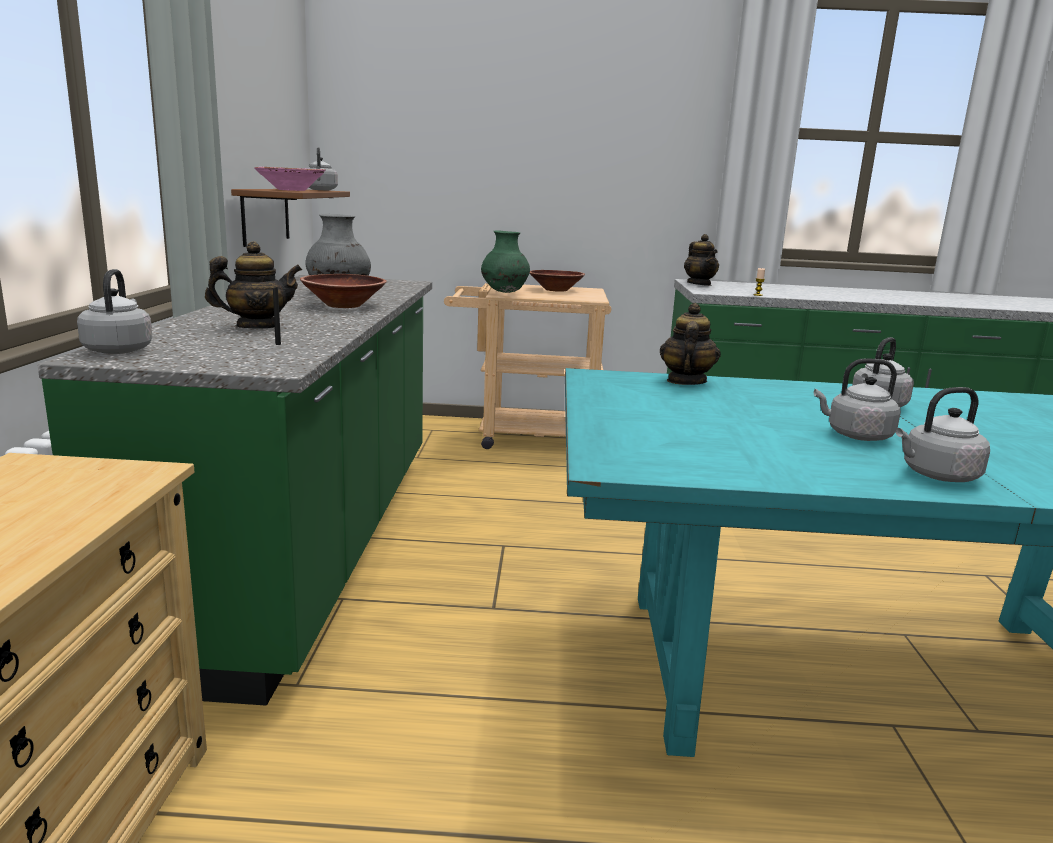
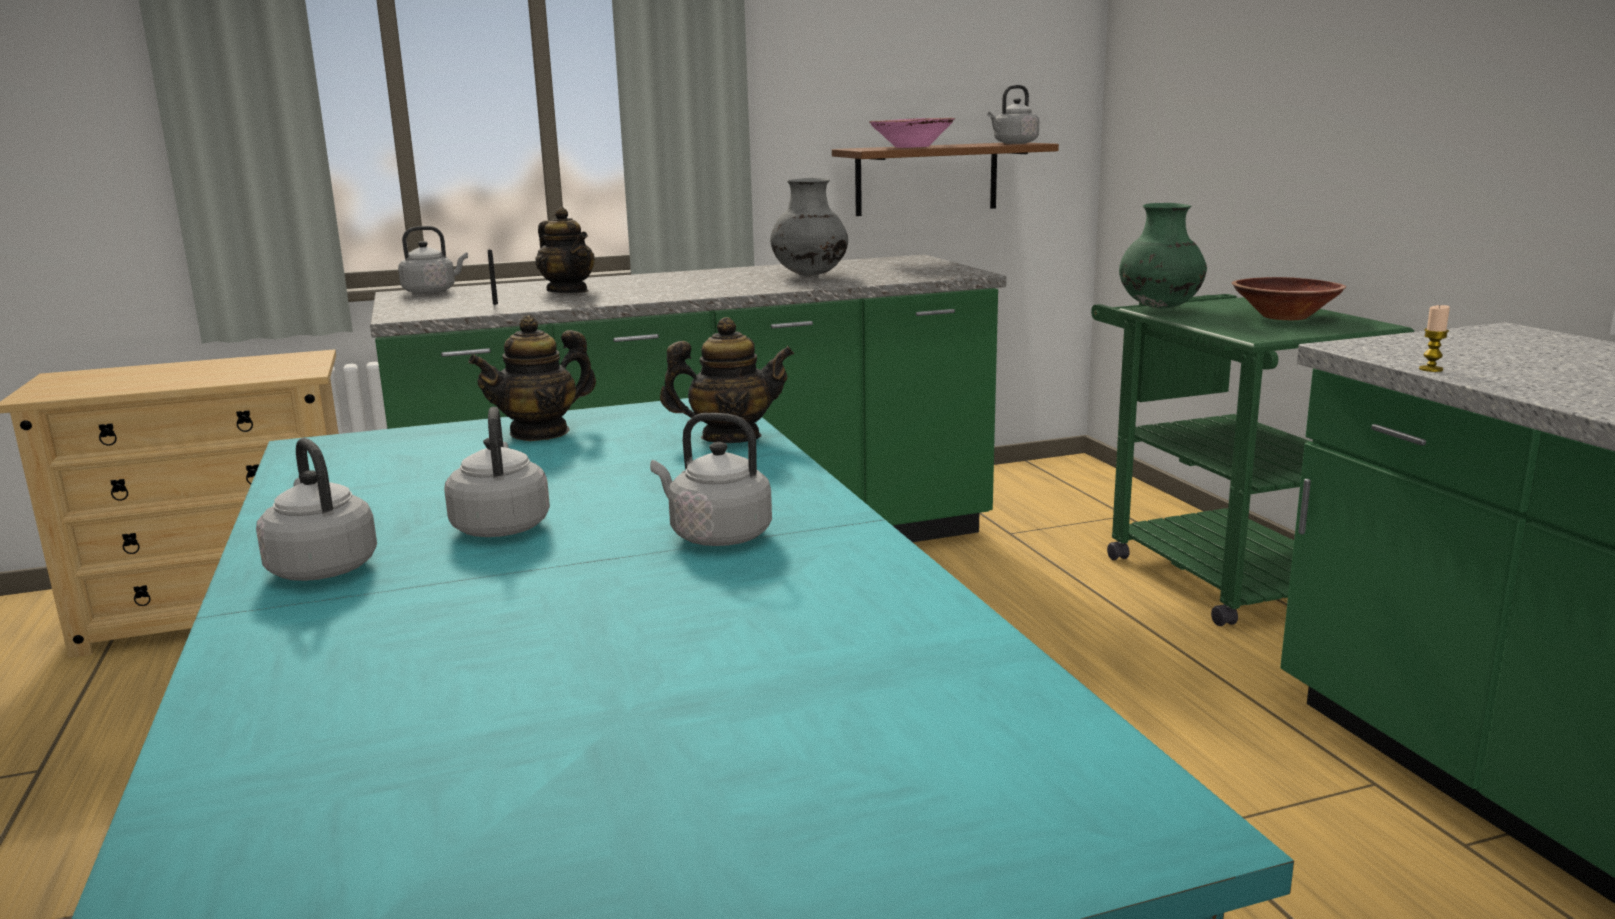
camera: 70 degrees right, 0 degrees up
(344, 305) = (733, 286): brown bowl -> none
(525, 436) = (1215, 570): beige cart -> green cart
(699, 284) = (1464, 336): teapot -> teapot (540, 432)

